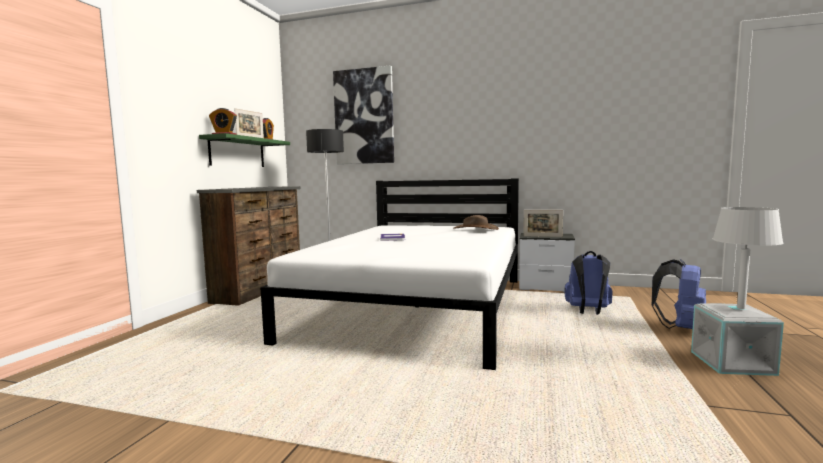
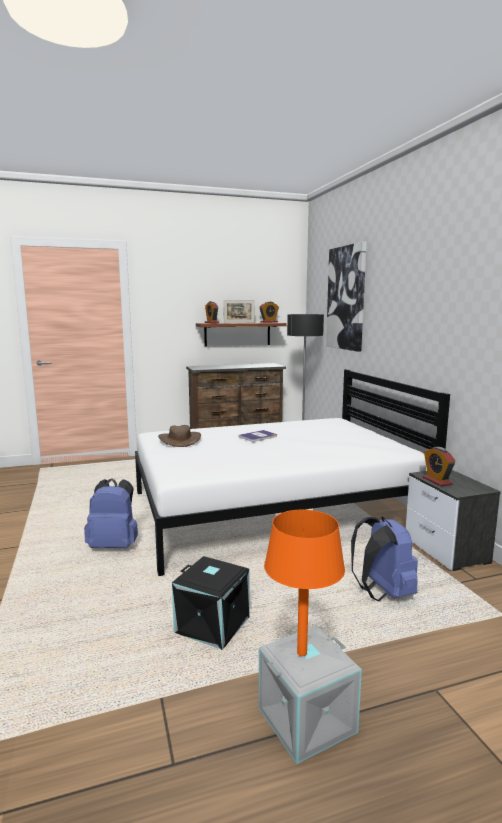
camera: 55 degrees right, 5 degrees up
(237, 152) = (237, 334): green shelf -> brown shelf
(475, 229) = (360, 447): brown hat -> brown hat (180, 440)
(542, 236) = (437, 481): picture frame -> alarm clock
(600, 365) = (213, 624): none -> black storage box
(681, 328) = (406, 671): blue backpack -> blue backpack (114, 545)
(741, 308) = (302, 652): grey table lamp -> orange table lamp

